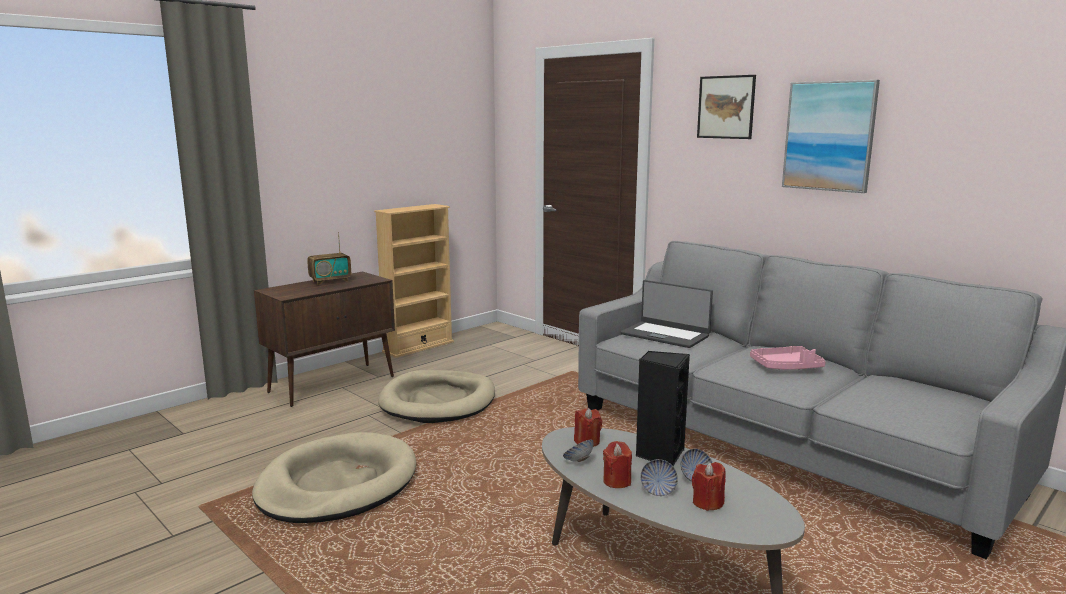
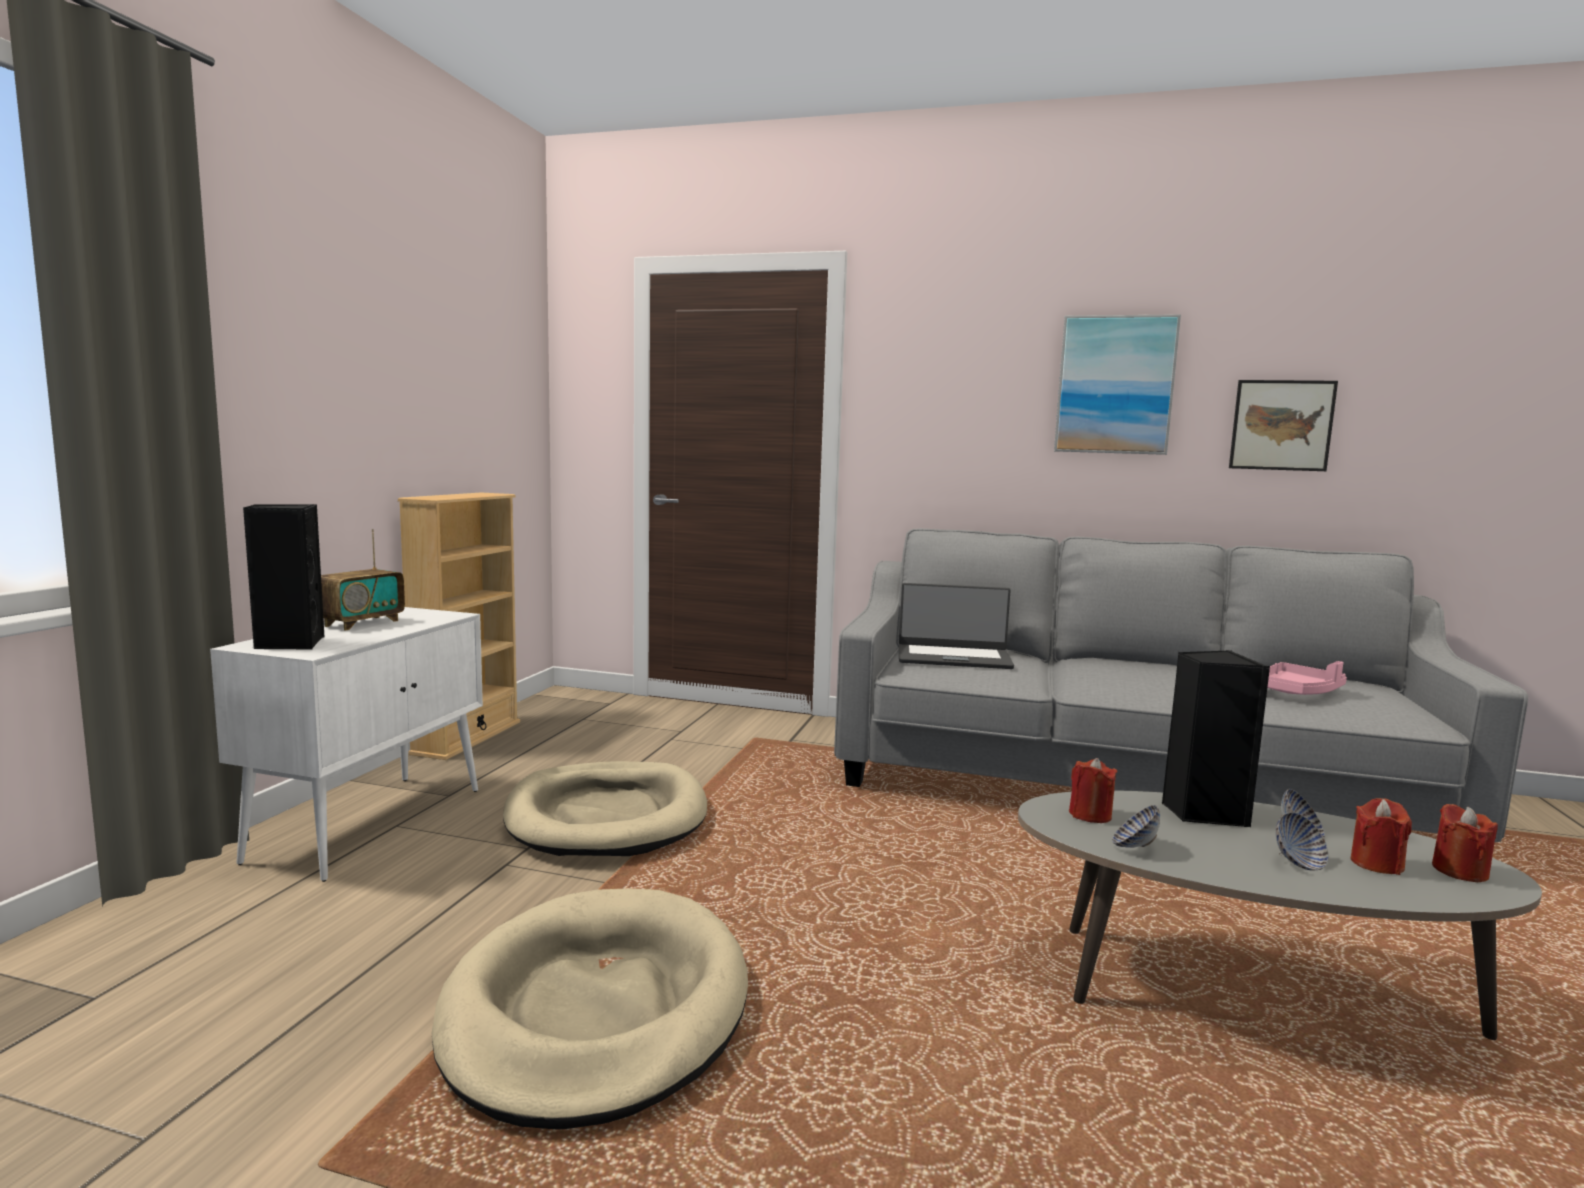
camera: 30 degrees left, 5 degrees down
(285, 290) = (289, 644): none -> black speaker
(333, 384) = (371, 823): brown cabinet -> white cabinet
(617, 481) = (1233, 863): red candle -> red candle (1459, 871)
(726, 107) = (965, 348): picture -> picture (1281, 425)
(786, 367) = (1153, 676): pink tray -> pink tray (1297, 691)

